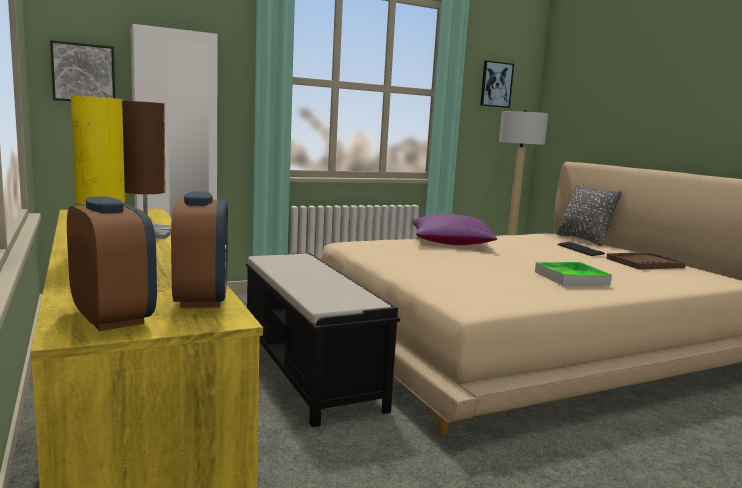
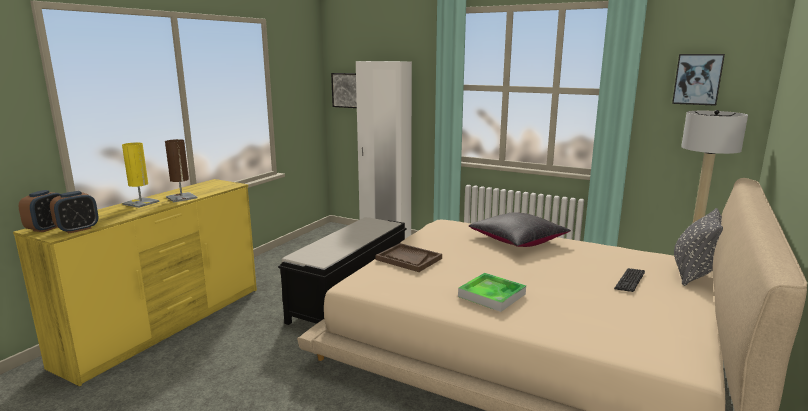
camera: 55 degrees right, 5 degrees up
(450, 243) = (518, 240): purple pillow -> black pillow
(644, 263) = (647, 314): brown tray -> brown tray (408, 259)

